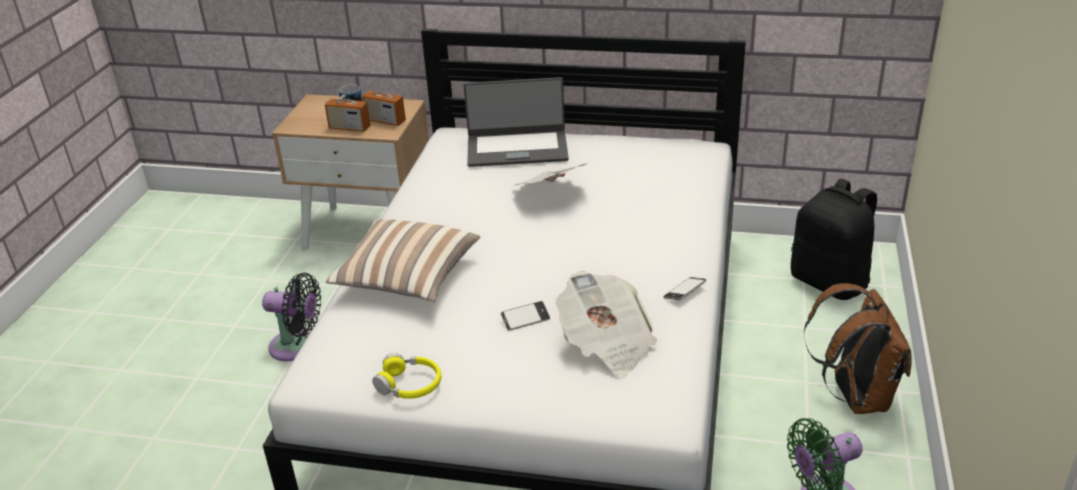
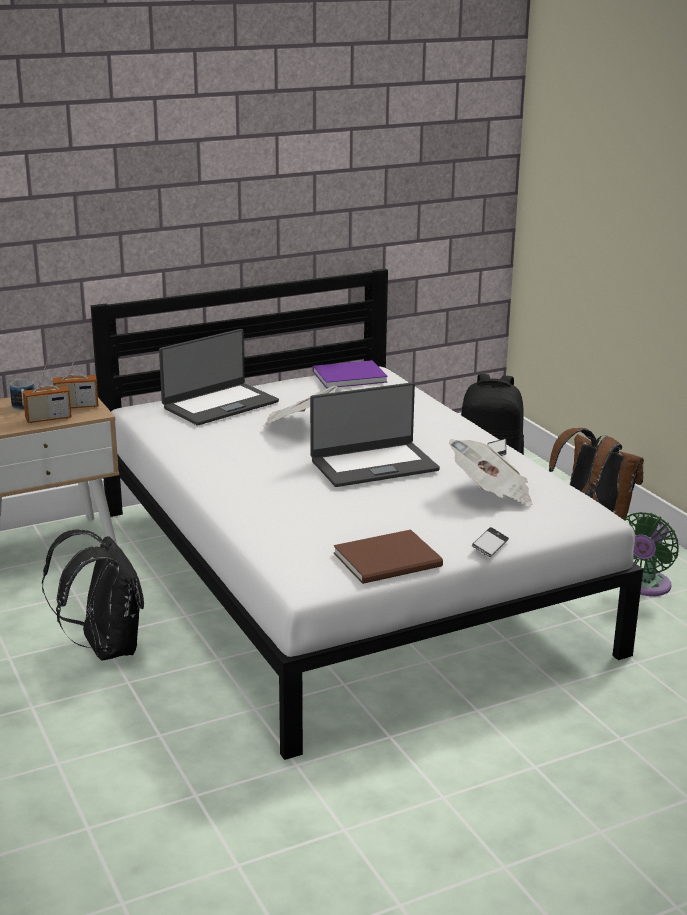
camera: 40 degrees left, 10 degrees down
(297, 347) = (105, 648): black fan -> black backpack
(407, 279) = (273, 505): pillow -> none
(409, 385) = (391, 560): yellow headphones -> brown book
(525, 319) = (411, 499): phone -> phone (490, 546)
(547, 264) = (373, 465): none -> laptop
(668, 148) = (347, 376): none -> purple book

